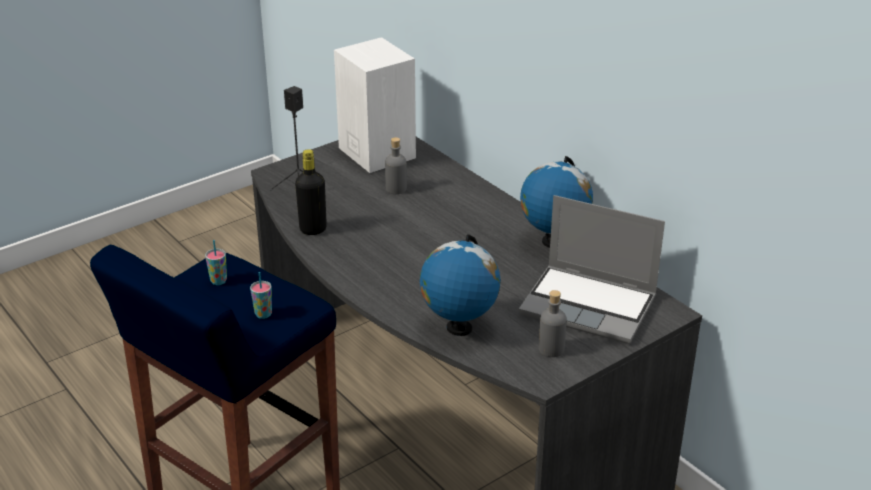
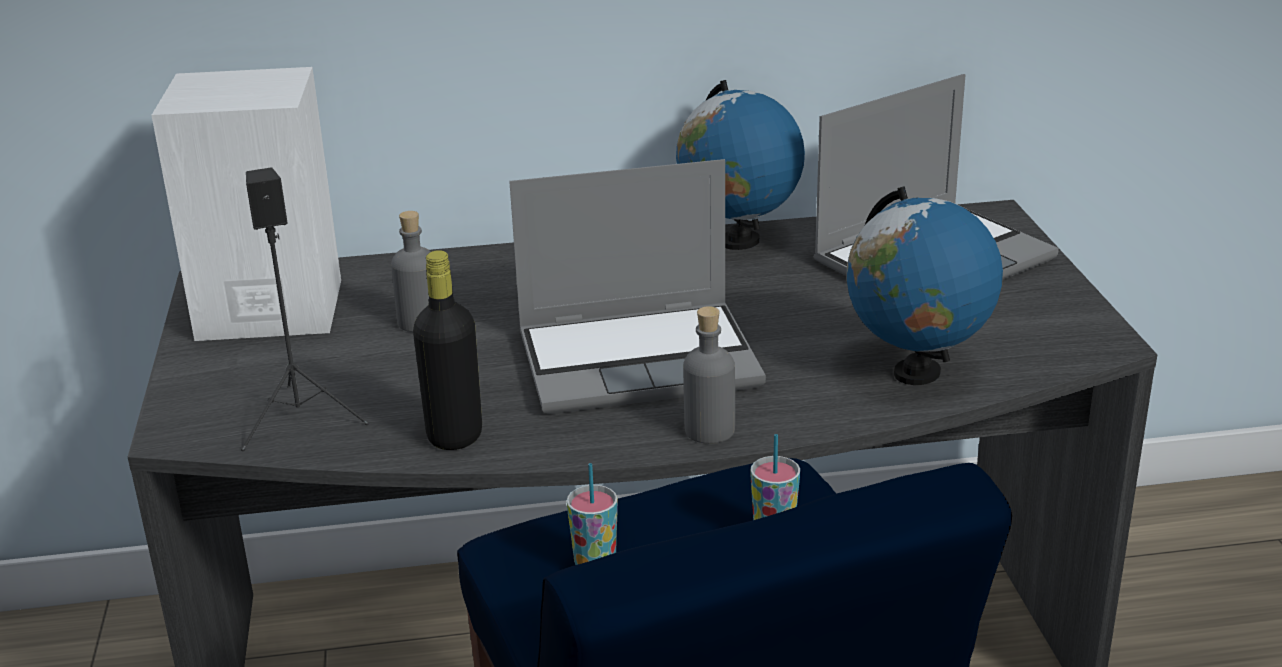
camera: 60 degrees left, 5 degrees down
(409, 251) = (641, 359): none -> laptop
(551, 349) = (1027, 316): grey bottle -> grey bottle (709, 430)

